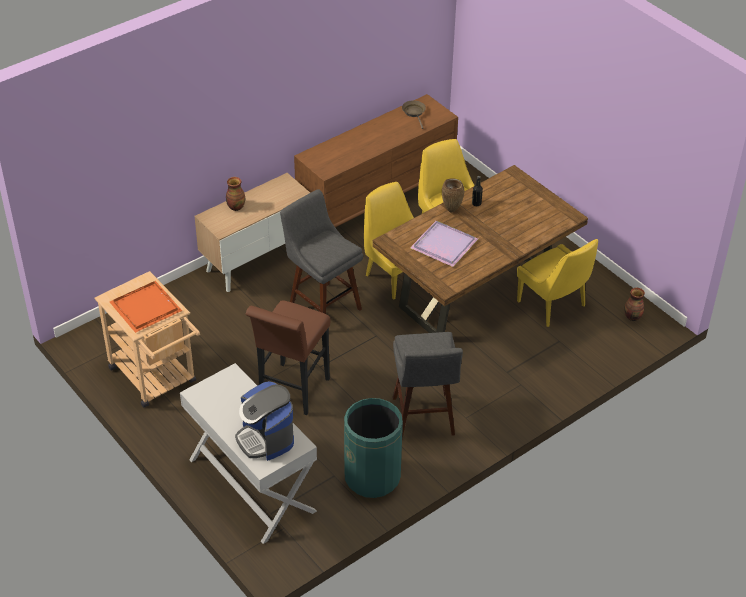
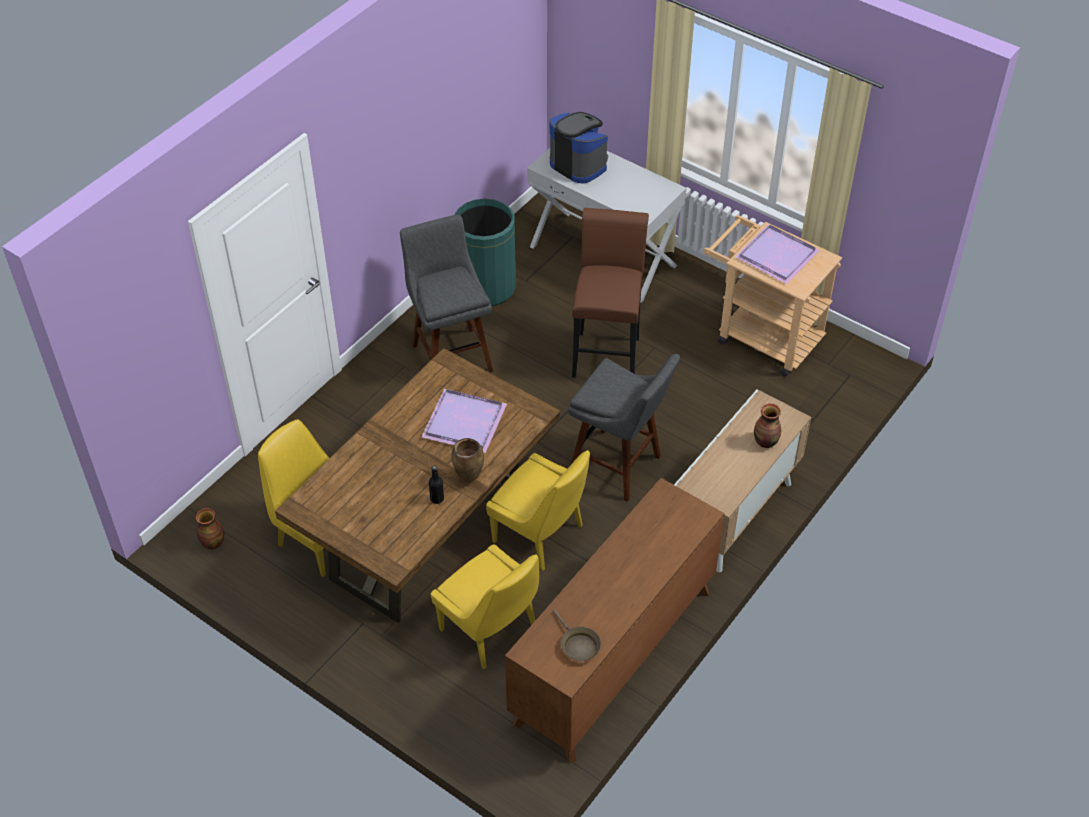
camera: 165 degrees right, 5 degrees up
(147, 308) = (775, 256): orange tray -> purple tray

